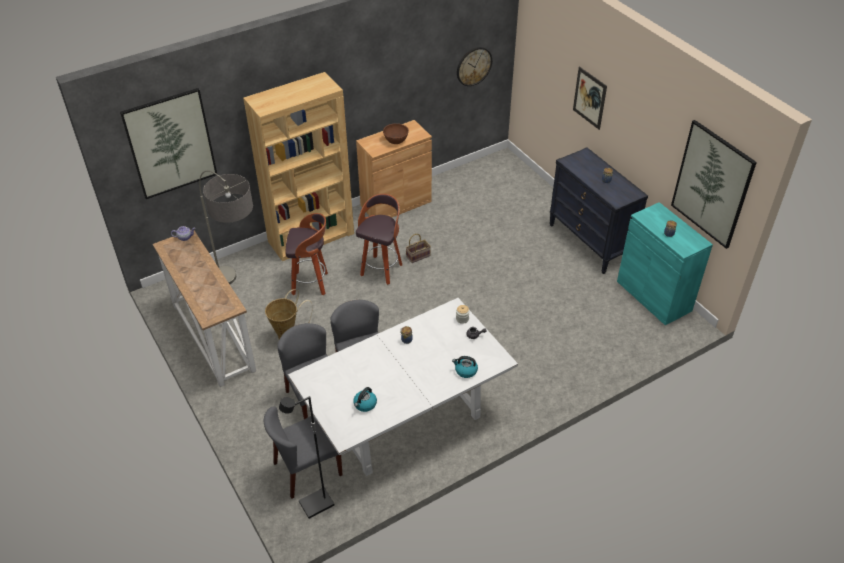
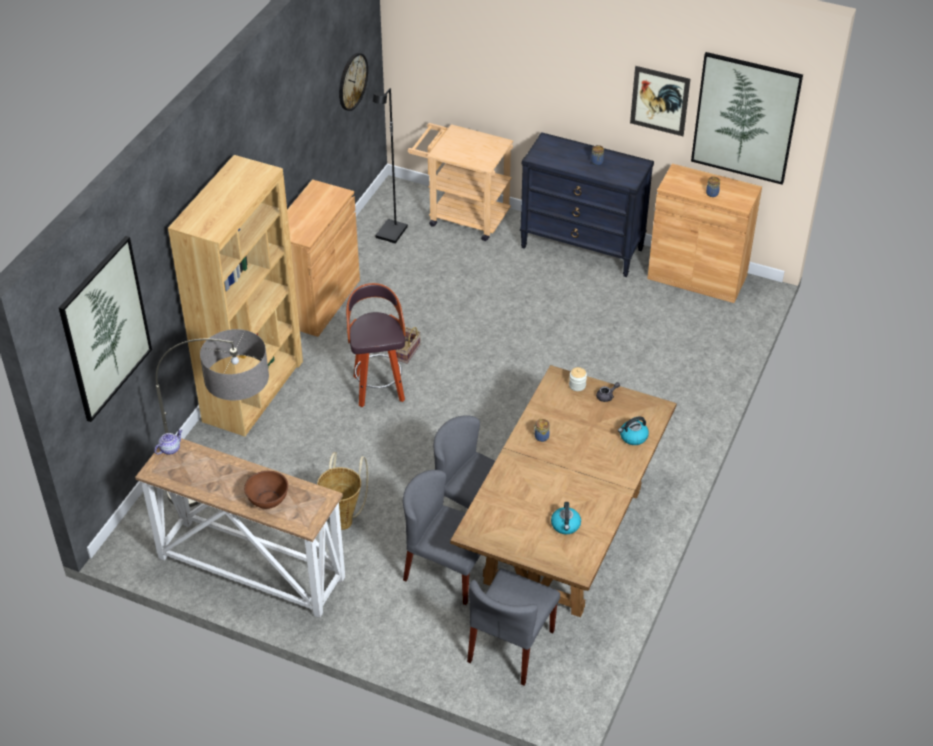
camera: 35 degrees left, 0 degrees up
(311, 283) = (309, 445): stool -> none
(316, 505) = (556, 675): black floor lamp -> black floor lamp (392, 233)
(396, 140) = (316, 213): brown bowl -> brown bowl (268, 499)
(405, 418) = (563, 535): white dining table -> brown dining table
(529, 190) = (462, 216): none -> beige cart
(589, 98) = (531, 70): picture -> picture (659, 101)
(653, 296) = (697, 277): turquoise cabinet -> brown cabinet

